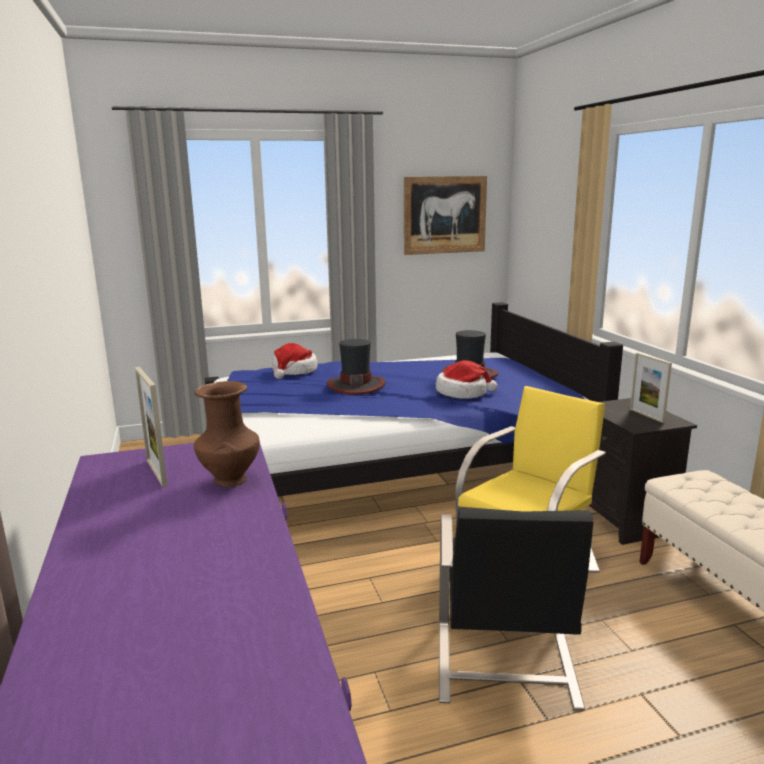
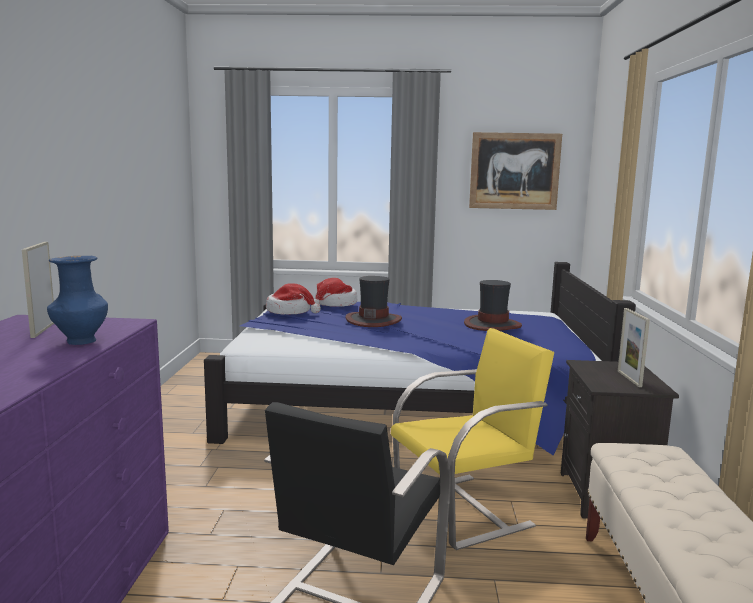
camera: 20 degrees right, 5 degrees down
(230, 481) = (80, 341): brown vase -> blue vase
(463, 393) = (465, 337): hat -> hat (290, 311)

